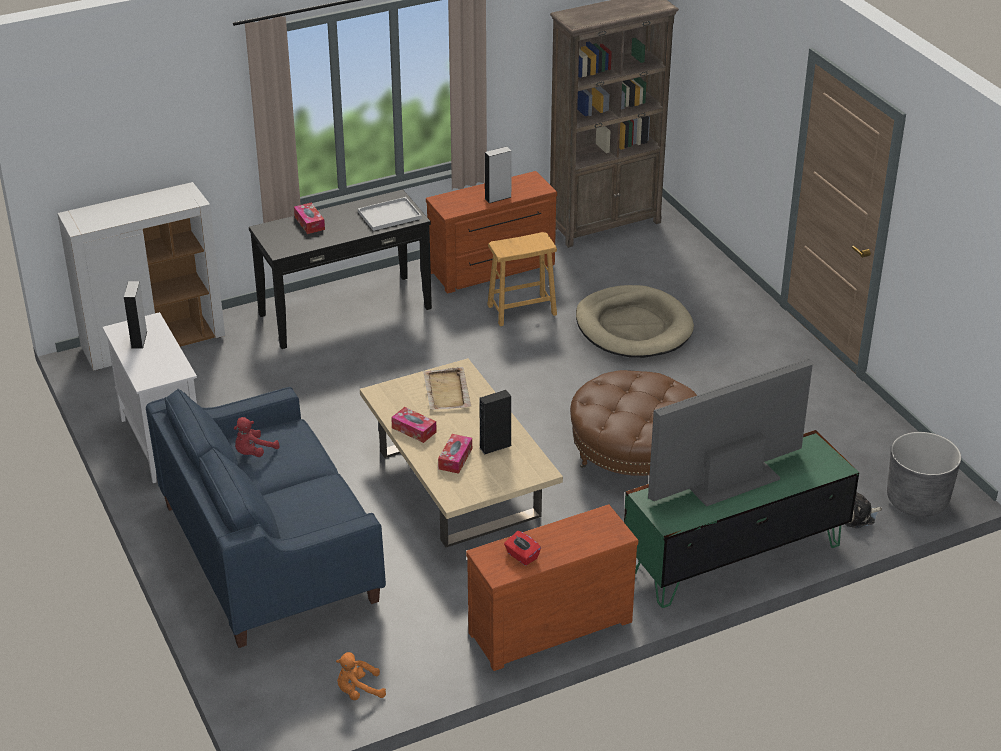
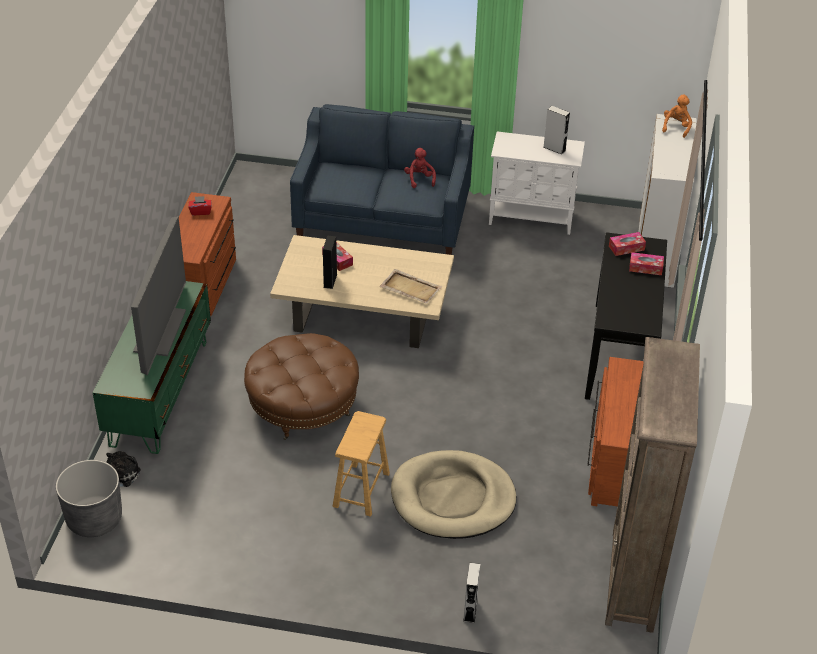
camera: 125 degrees right, 5 degrees up
(358, 691) = (241, 204): orange plush toy -> orange plush toy (676, 127)
(388, 215) = (622, 310): white tray -> none
(414, 430) = (384, 257): tissue box -> tissue box (626, 248)
(498, 198) = (619, 402): grey speaker -> grey speaker (470, 610)
(521, 310) = (538, 447): brown stool -> brown stool (361, 490)

